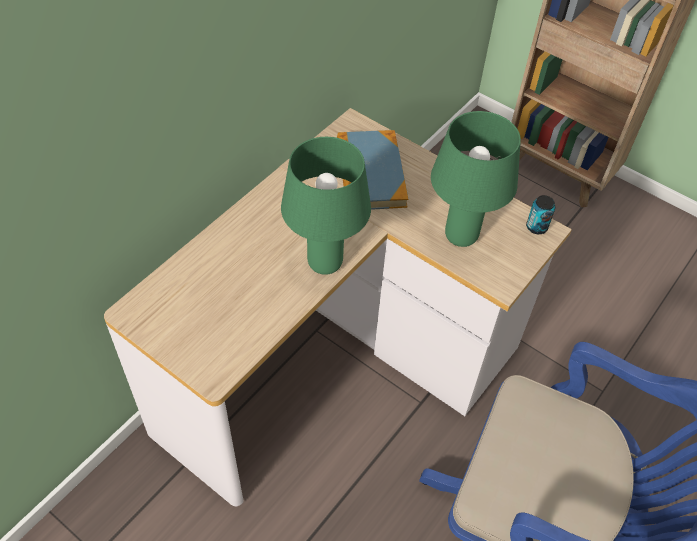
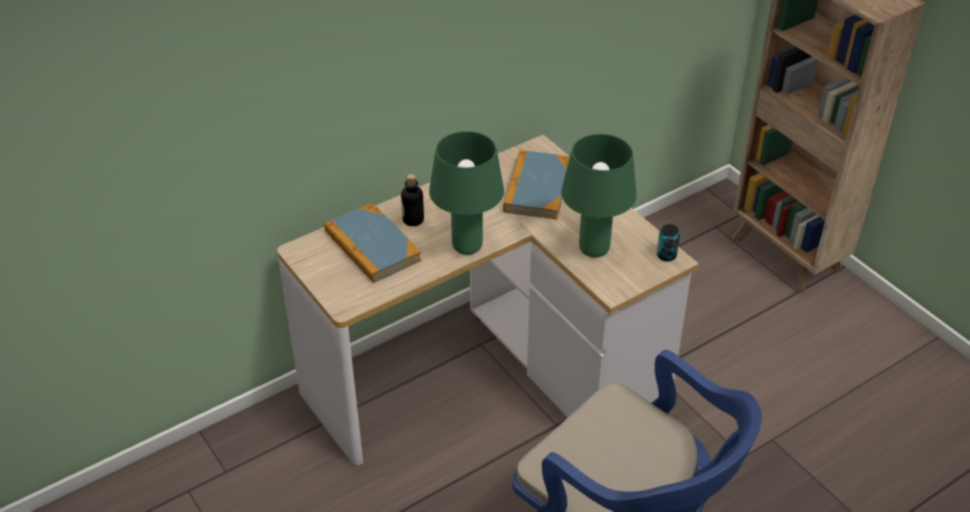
camera: 20 degrees right, 10 degrees down
(217, 287) = (372, 246): none -> book
(251, 242) = (413, 220): none -> bottle

